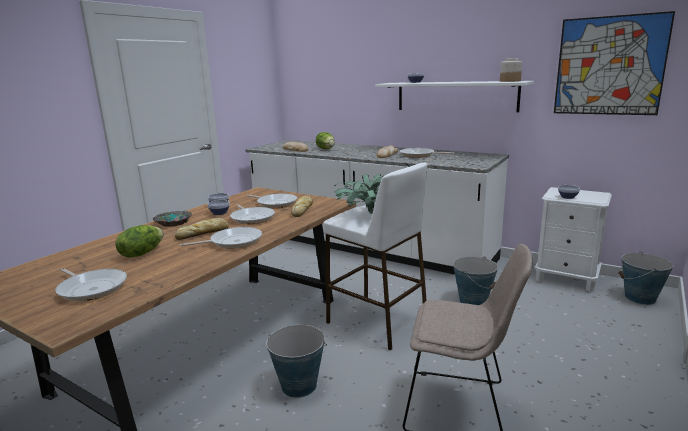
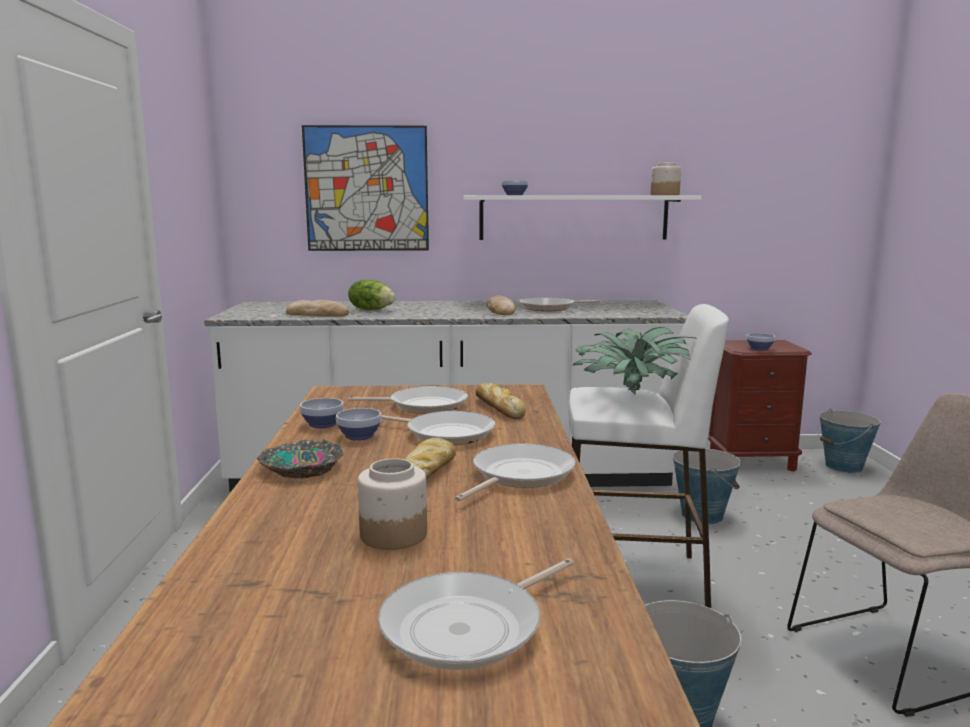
camera: 35 degrees left, 5 degrees down
(91, 288) = (469, 627): frying pan -> frying pan turned 135 degrees clockwise
(141, 253) = (393, 535): lettuce -> jar
(566, 279) = (751, 462): white nightstand -> brown nightstand
(609, 66) = (774, 179): picture -> picture (366, 189)

